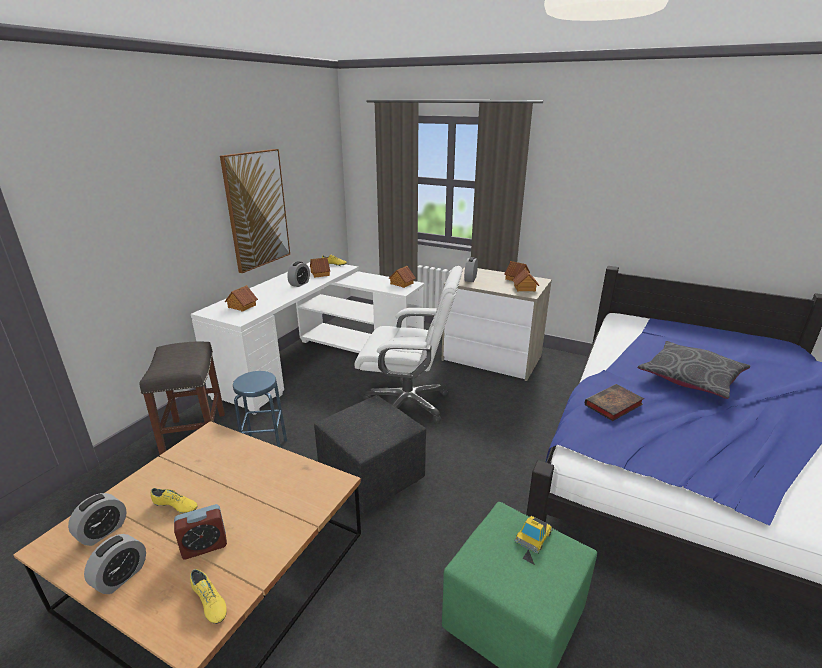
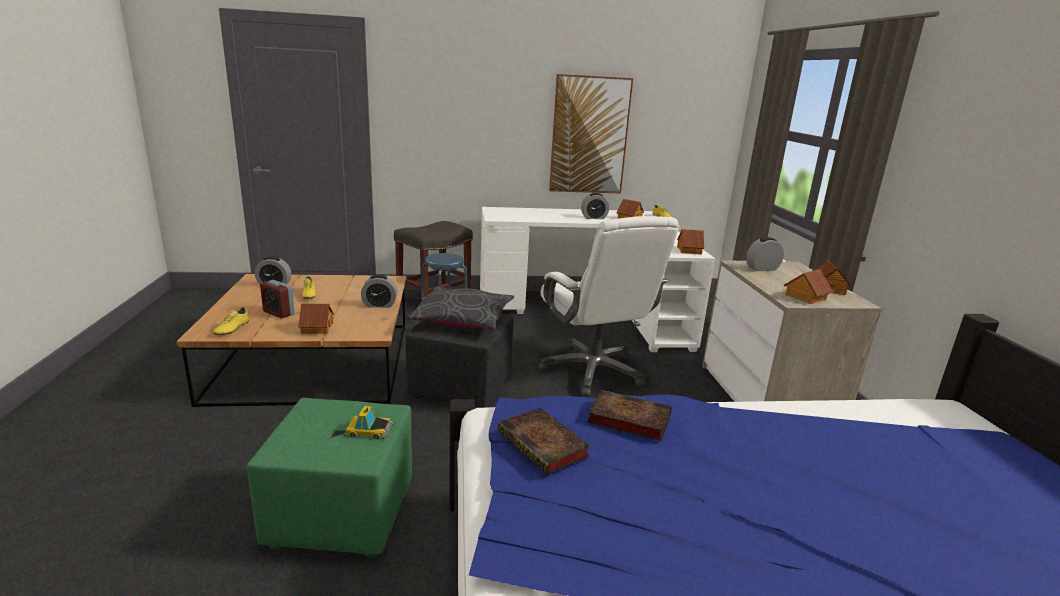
camera: 55 degrees right, 5 degrees down
(121, 577) = (241, 301): alarm clock -> alarm clock (379, 305)
(241, 306) = (517, 214): toy house -> toy house (316, 328)
(639, 447) = (544, 445): none -> book
(690, 377) = (825, 484): grey pillow -> grey pillow (462, 319)

